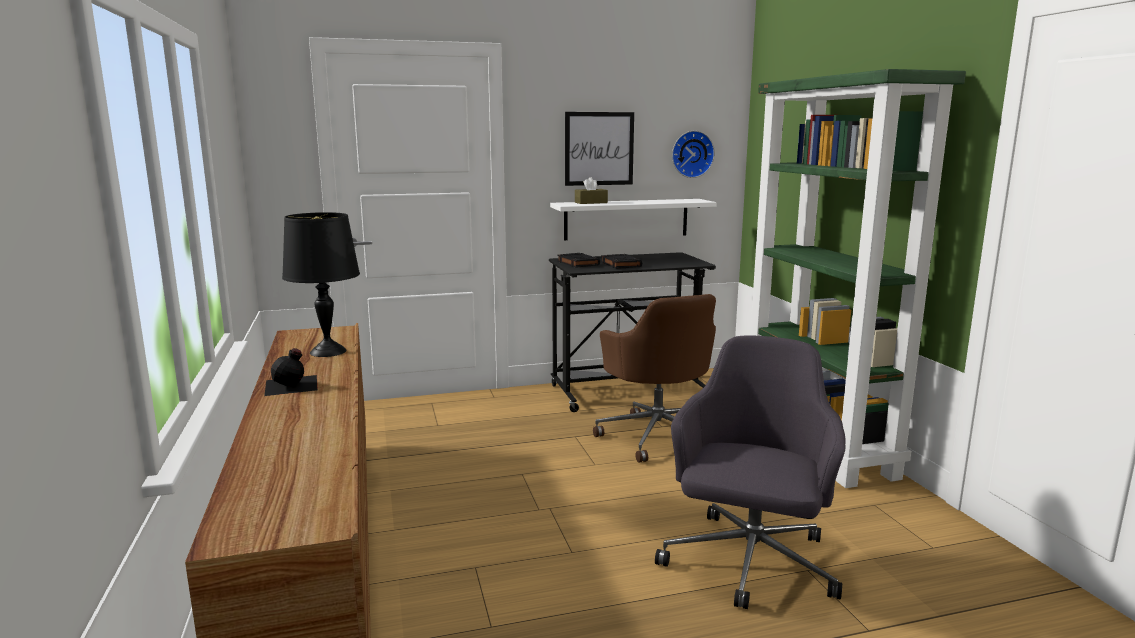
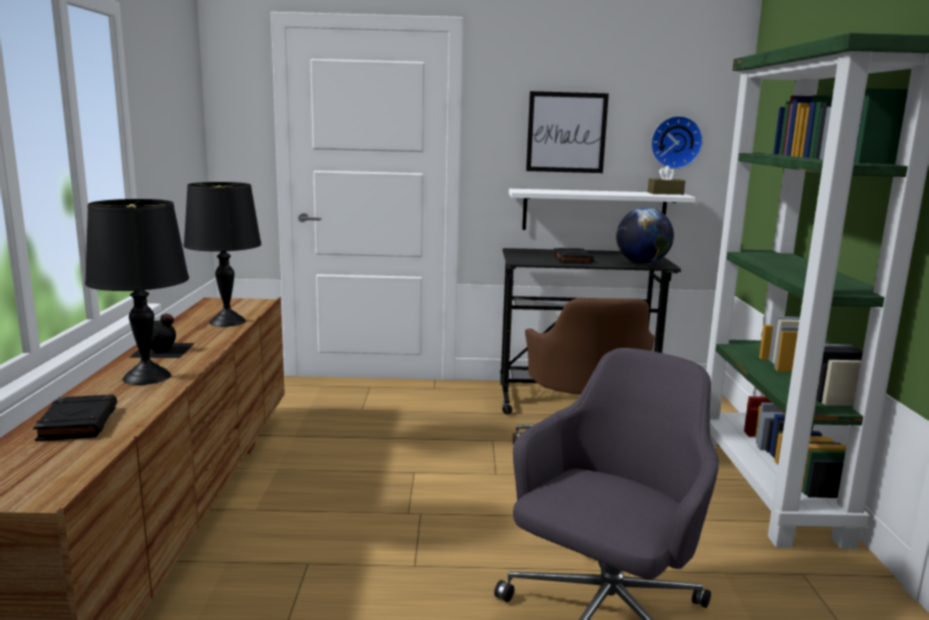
camera: 15 degrees right, 0 degrees up
(302, 411) = (146, 377): none -> black table lamp
(577, 263) = (527, 255): black book -> black book (78, 423)
(591, 202) = (551, 190): brown tissue box -> brown tissue box (665, 193)
(681, 263) = (642, 263): none -> globe

